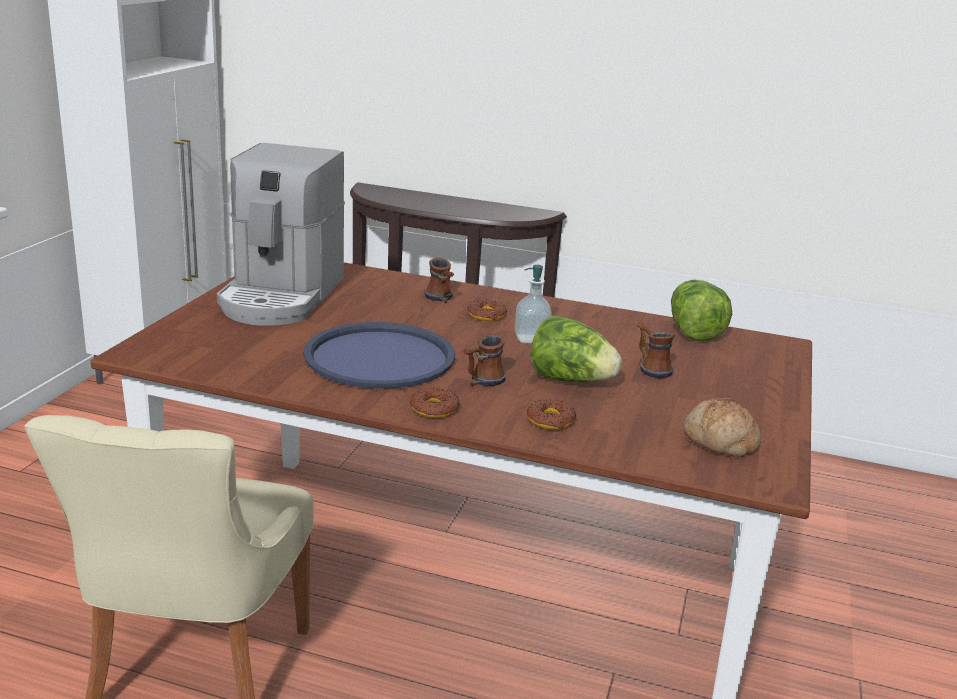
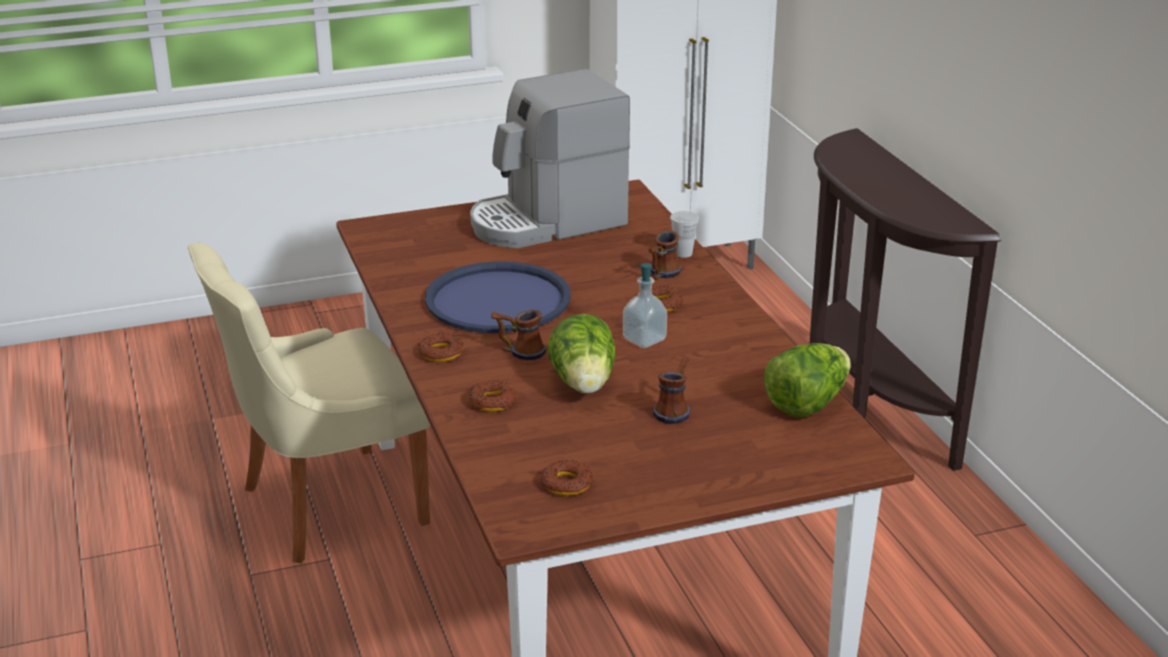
camera: 55 degrees right, 5 degrees up
(421, 282) = (683, 253): none -> white cup
(719, 441) = (567, 484): bread -> donut

